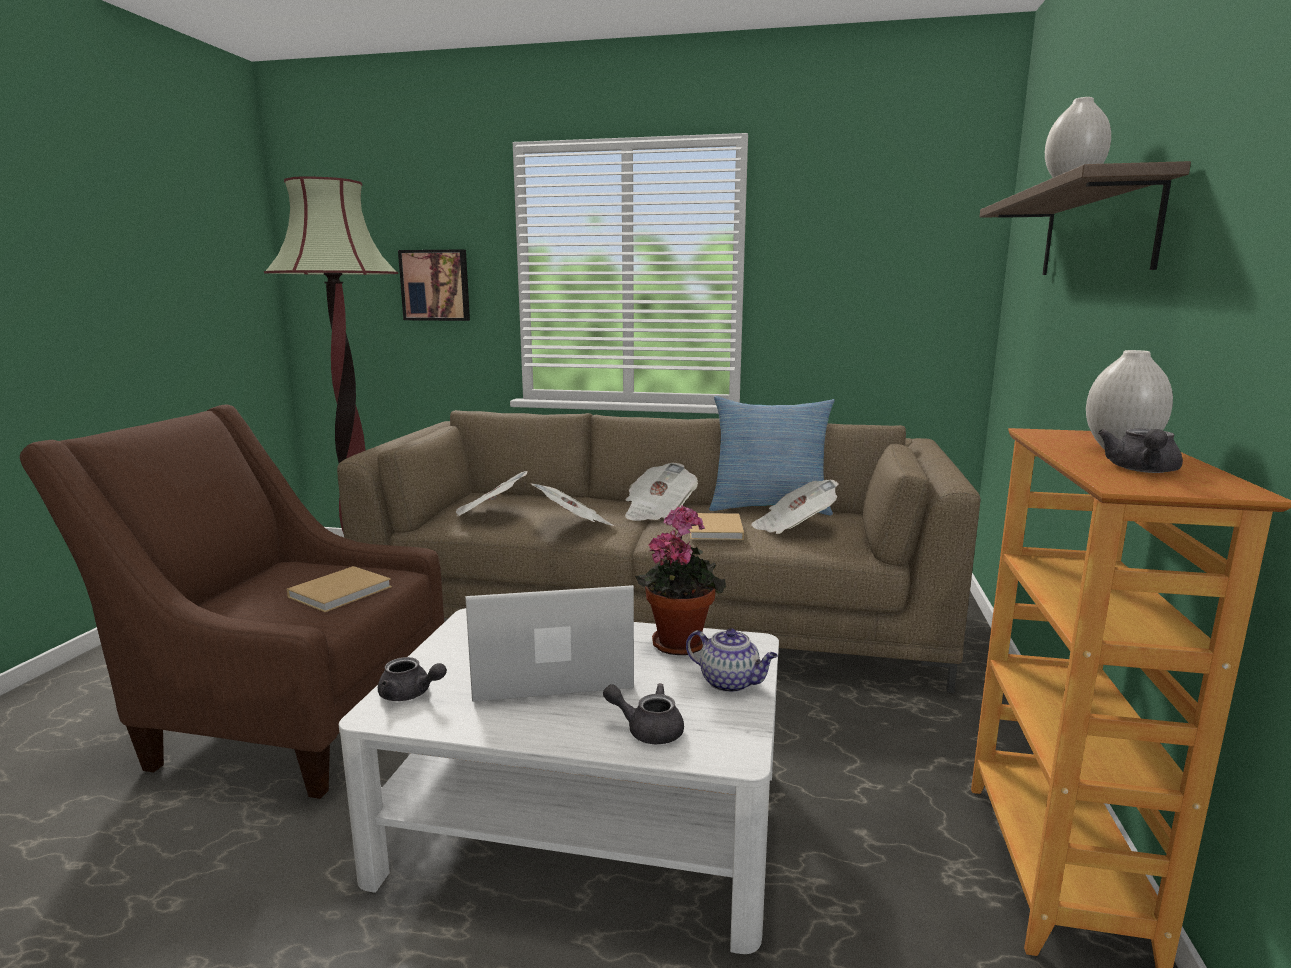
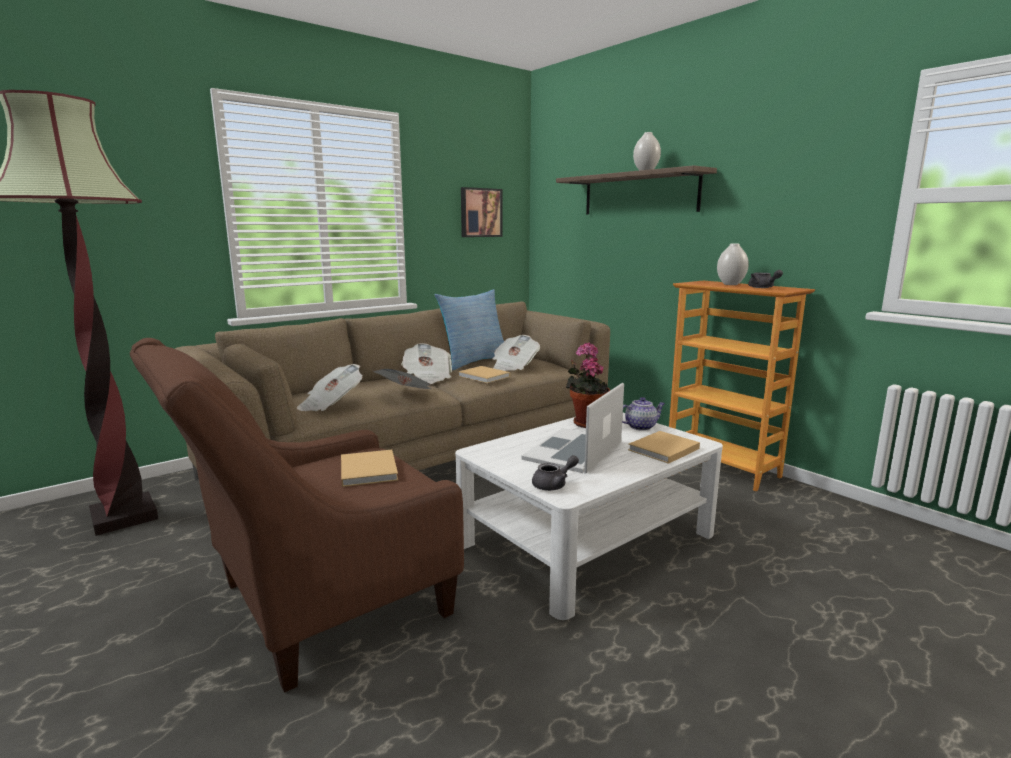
camera: 50 degrees left, 0 degrees up
(436, 285) = (132, 216): picture -> picture (480, 212)
(648, 729) = (662, 450): grey teapot -> beige book

